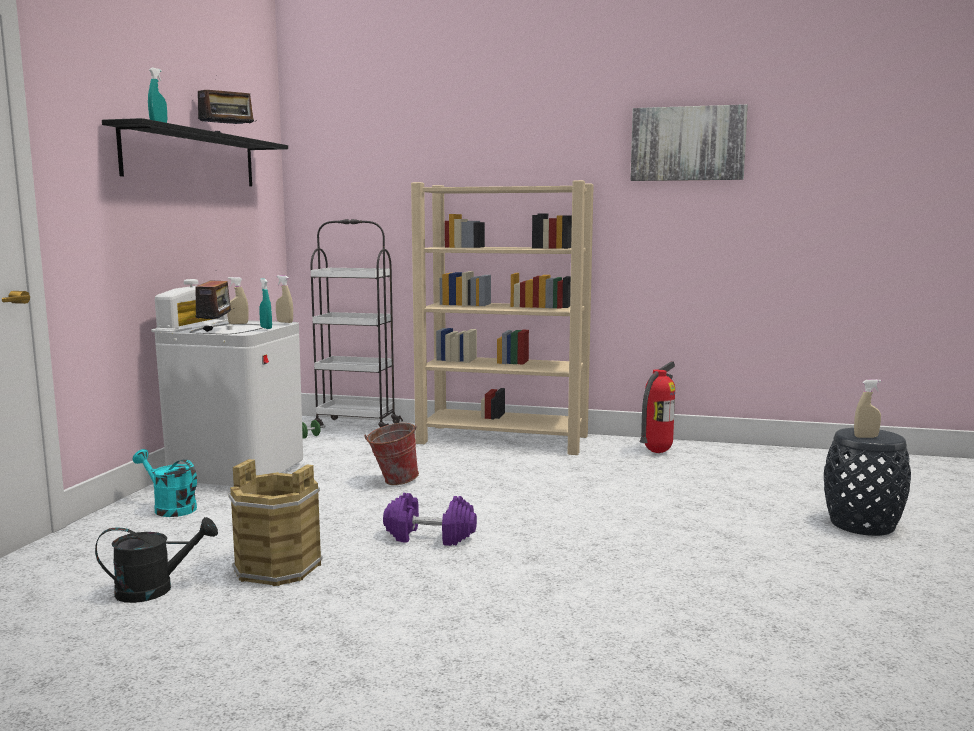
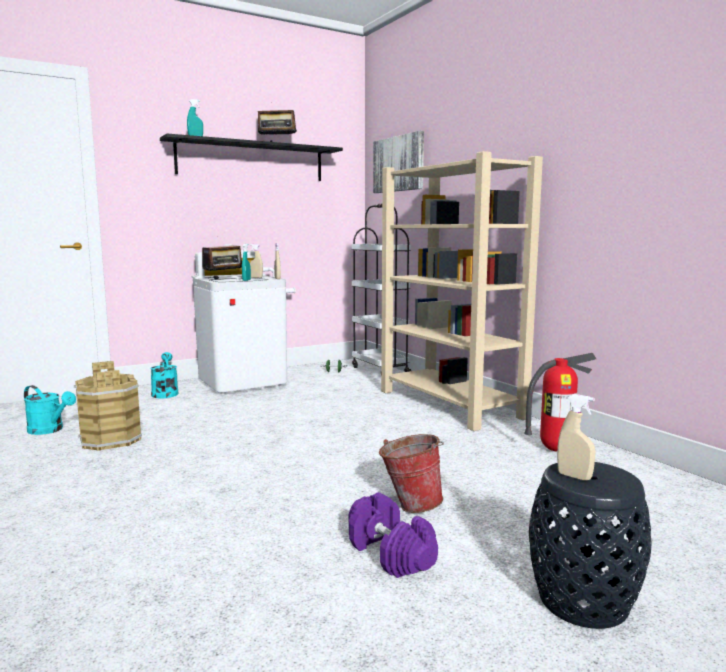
camera: 45 degrees right, 0 degrees up
(155, 589) = (50, 430): black watering can -> turquoise watering can
(392, 482) = (297, 411): bucket -> bucket (410, 505)
(429, 537) = (215, 452): purple dumbbell -> purple dumbbell (389, 554)
(687, 144) = (637, 98): picture -> picture (399, 164)

